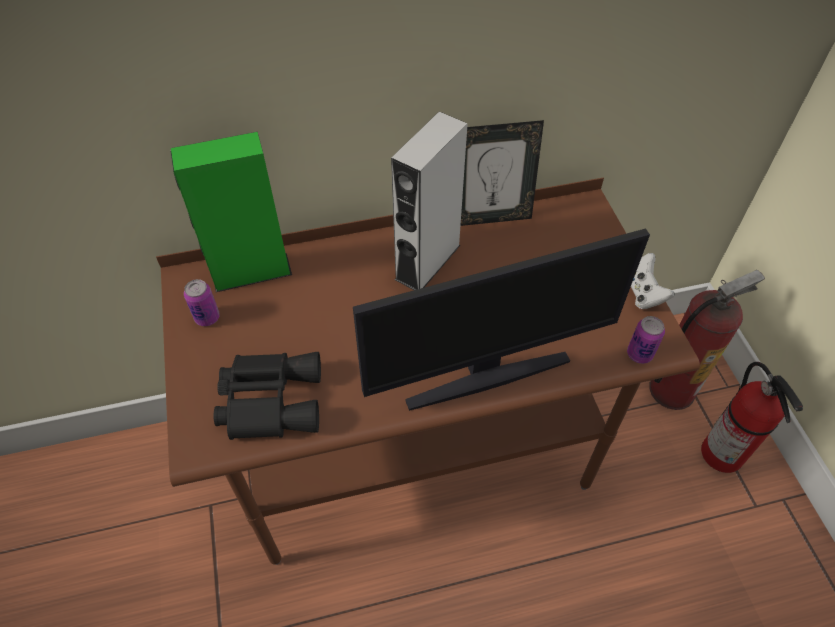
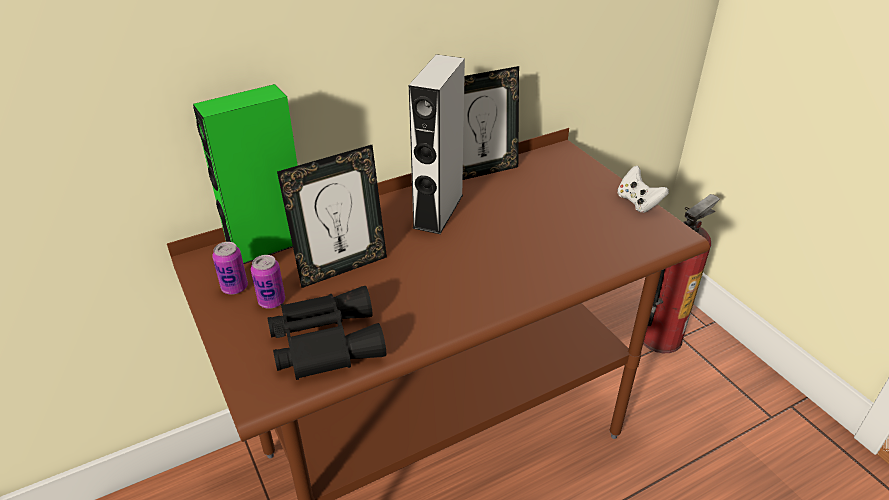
camera: 15 degrees left, 15 degrees down
(311, 315) = (342, 268): none -> picture frame
(486, 376) = (530, 284): monitor -> none
(639, 354) = (656, 244): can -> can (272, 301)
(723, 455) = (726, 381): fire extinguisher -> none

